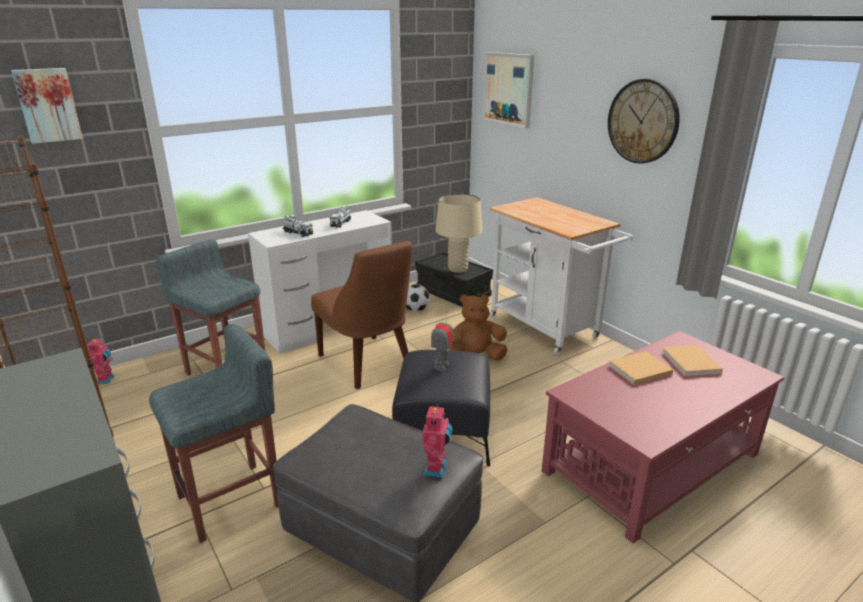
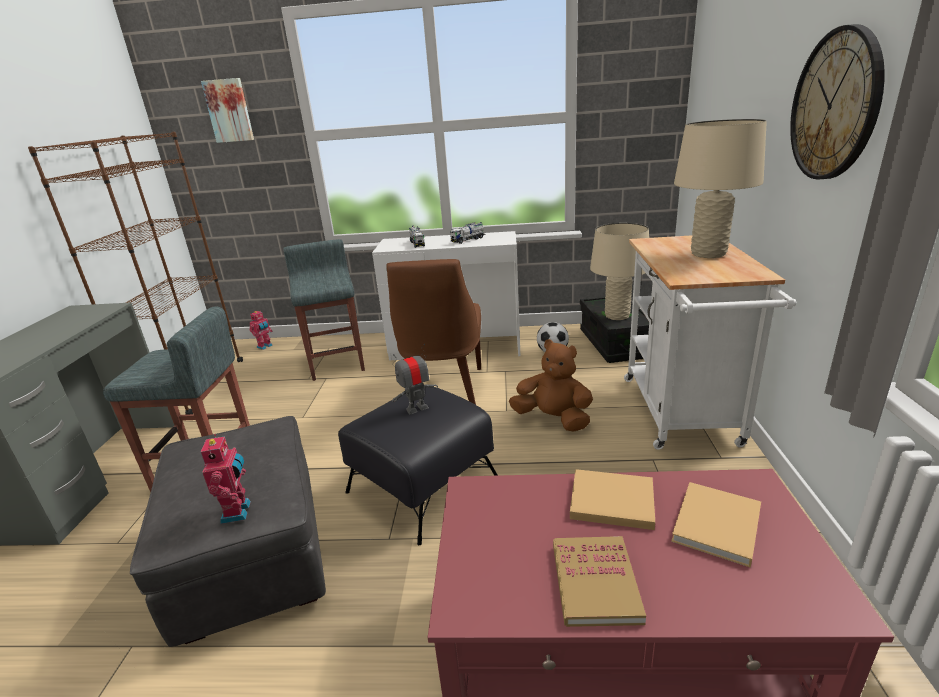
camera: 40 degrees right, 0 degrees up
(437, 469) = (238, 512): toy robot -> toy robot turned 60 degrees counterclockwise
(508, 89) = (712, 83): picture -> none
(557, 212) = (708, 254): none -> beige table lamp
(680, 405) = (595, 582): none -> book

